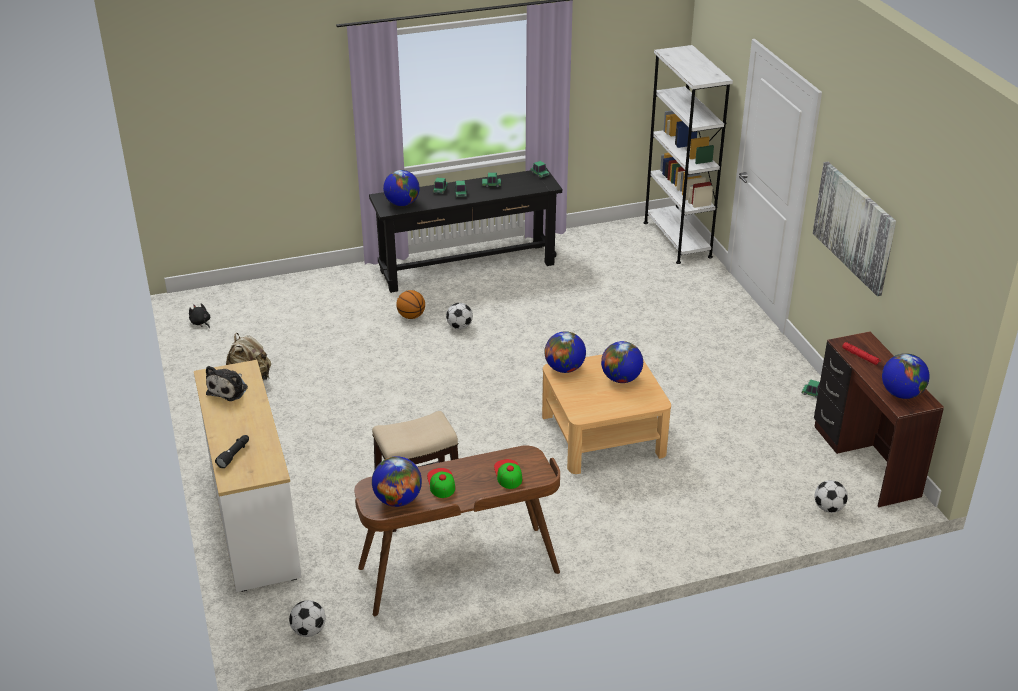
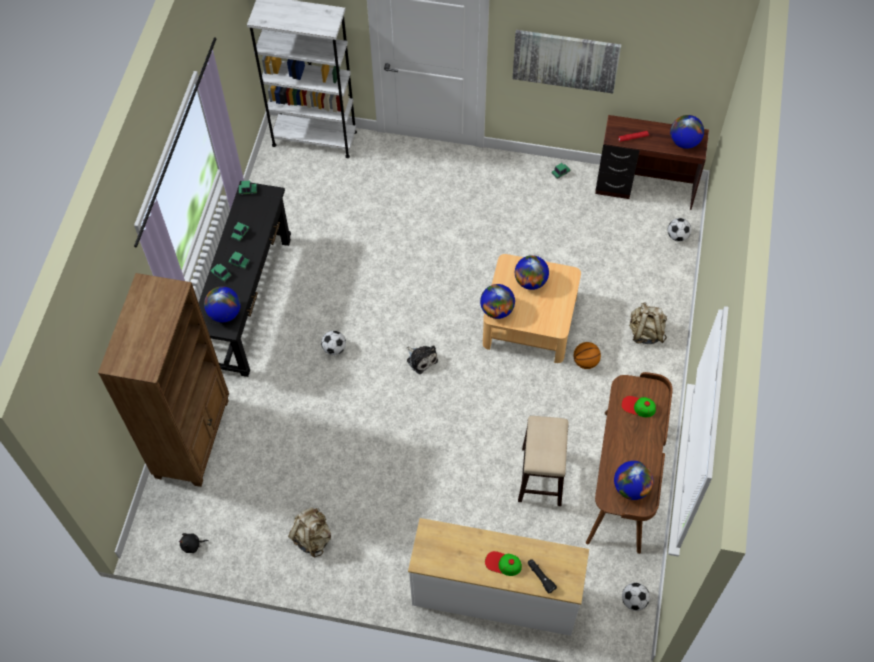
camera: 60 degrees left, 25 degrees up
(229, 389) = (451, 552): plush toy -> plush toy (421, 359)
(307, 287) = (193, 438): none -> brown bookcase
(411, 316) = (295, 376): basketball -> basketball (585, 361)
(441, 483) = (626, 452): cap -> cap (503, 564)
(670, 525) = (645, 332): none -> beige backpack

